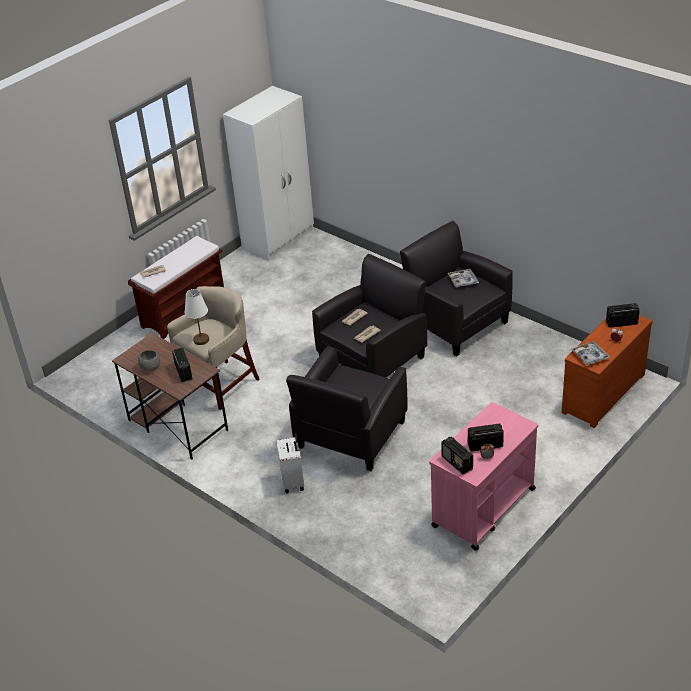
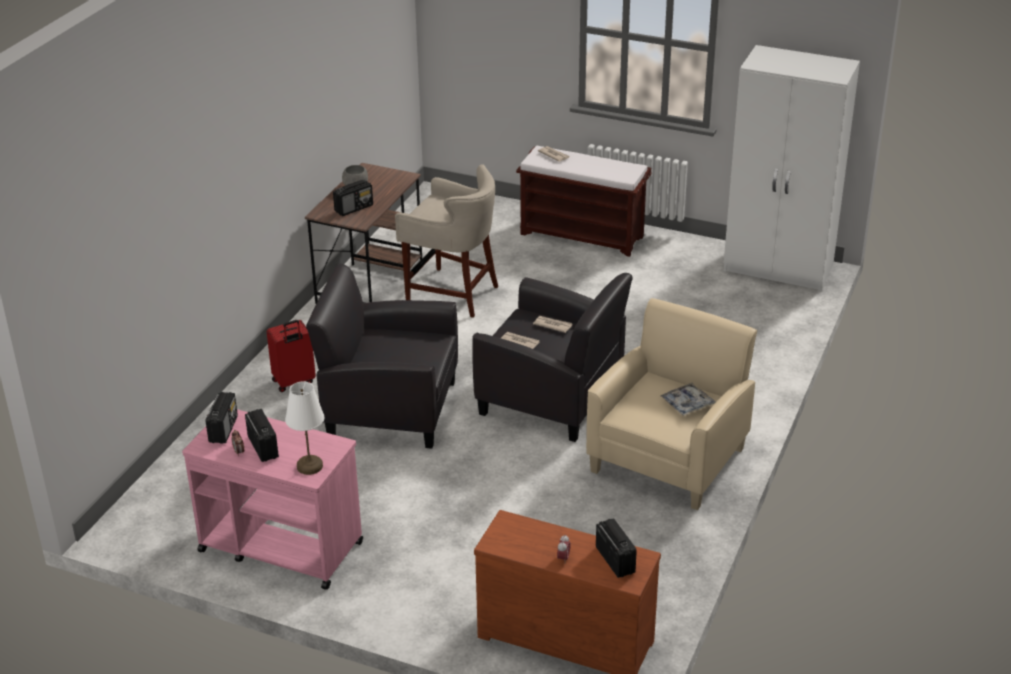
camera: 70 degrees right, 5 degrees down
(201, 339) = (427, 210): white table lamp -> white table lamp (310, 466)
(293, 482) = (294, 382): white suitcase -> red suitcase
(456, 323) = (669, 459): black armchair -> beige armchair
(457, 463) = (223, 429): radio -> radio turned 150 degrees clockwise
(590, 356) = (513, 534): tray -> none

